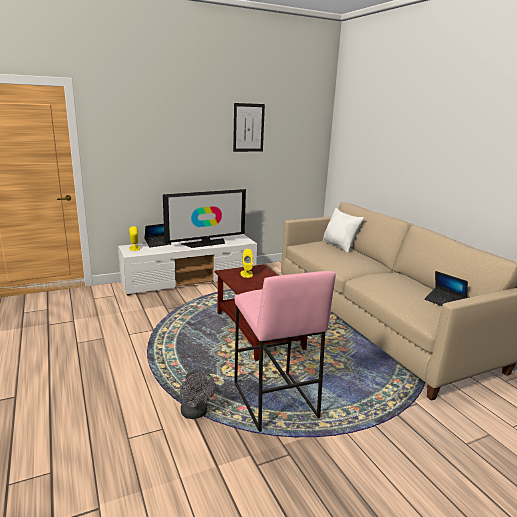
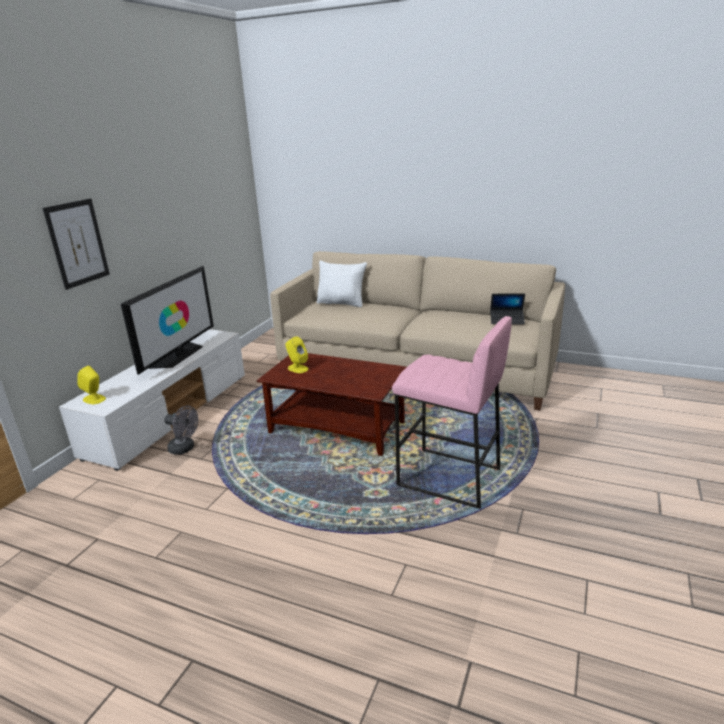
camera: 40 degrees left, 5 degrees up
(158, 243) = (116, 380): laptop -> none
(196, 413) = (410, 532): grey fan -> grey fan (185, 448)
(248, 127) = (175, 180): picture -> picture (77, 243)

